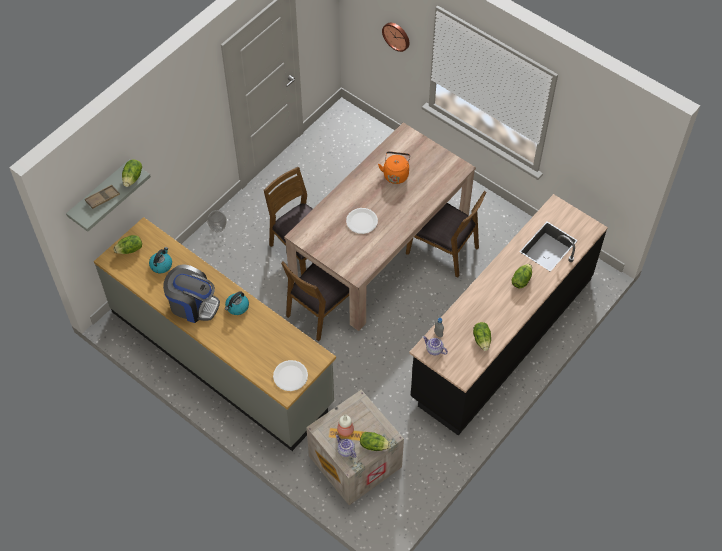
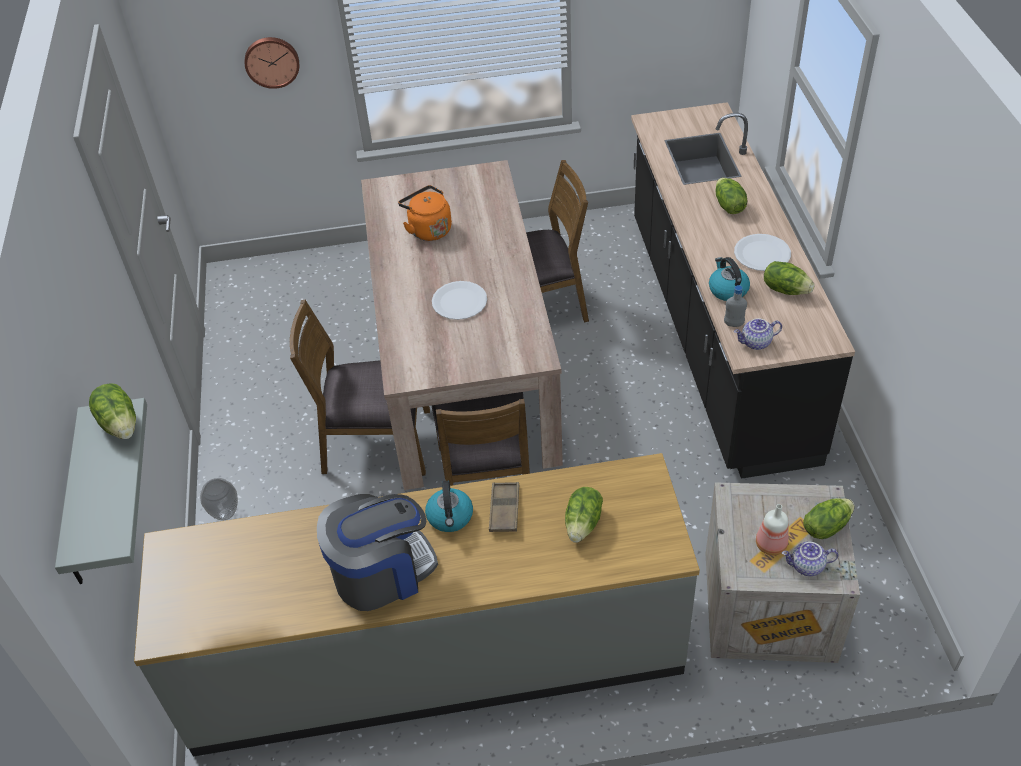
camera: 45 degrees left, 10 degrees down
(102, 198) = (101, 491): brown tray -> brown tray (504, 510)
(130, 250) = (179, 592): lettuce -> lettuce (583, 523)
(161, 265) = (259, 567): kettle -> kettle (727, 290)
(290, 376) = (645, 529): white plate -> white plate (762, 254)

